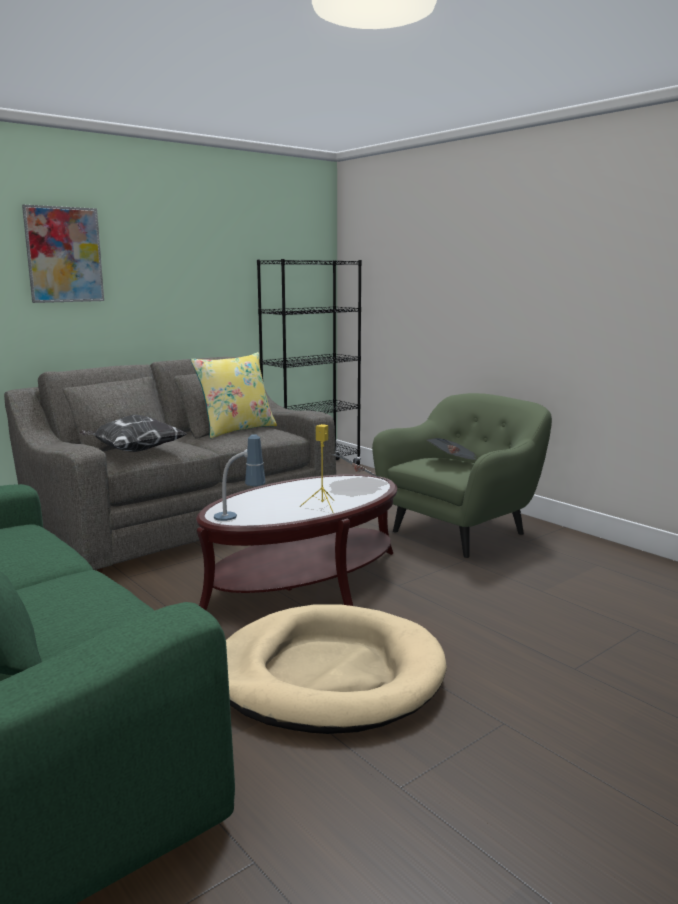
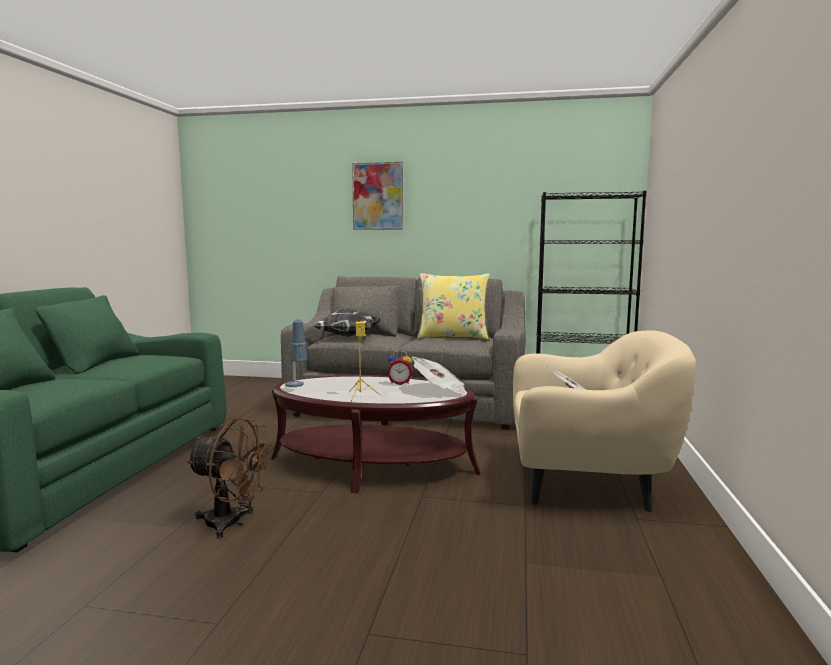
camera: 50 degrees right, 5 degrees down
(307, 486) = (400, 383): none -> alarm clock
(327, 676) = (232, 523): beige dog bed -> brown fan
(461, 531) = (587, 483): green armchair -> beige armchair

